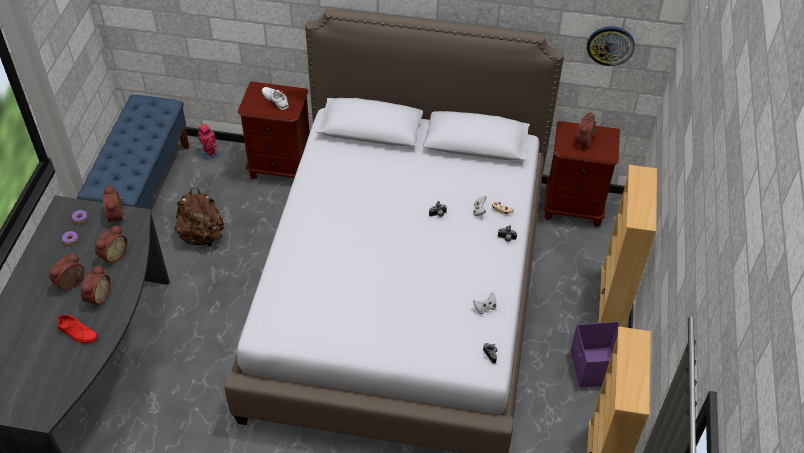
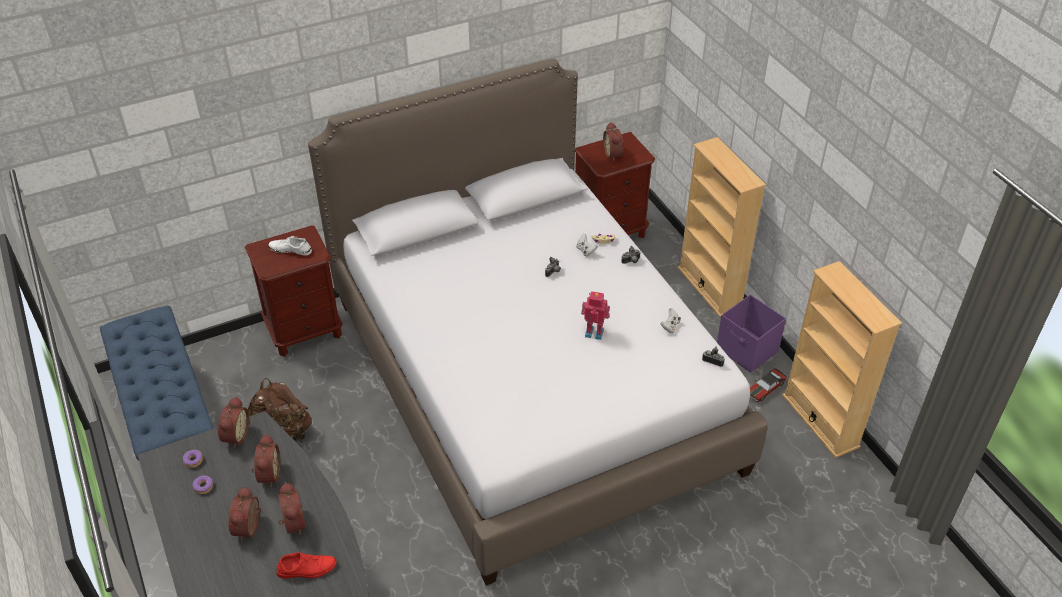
camera: 35 degrees left, 5 degrees down
(118, 216) = (235, 435): alarm clock -> alarm clock turned 120 degrees counterclockwise
(210, 153) = (215, 355): toy robot -> toy robot (594, 332)
(580, 407) = (765, 388): none -> toy car
(610, 45) = (610, 46): wall clock -> none

